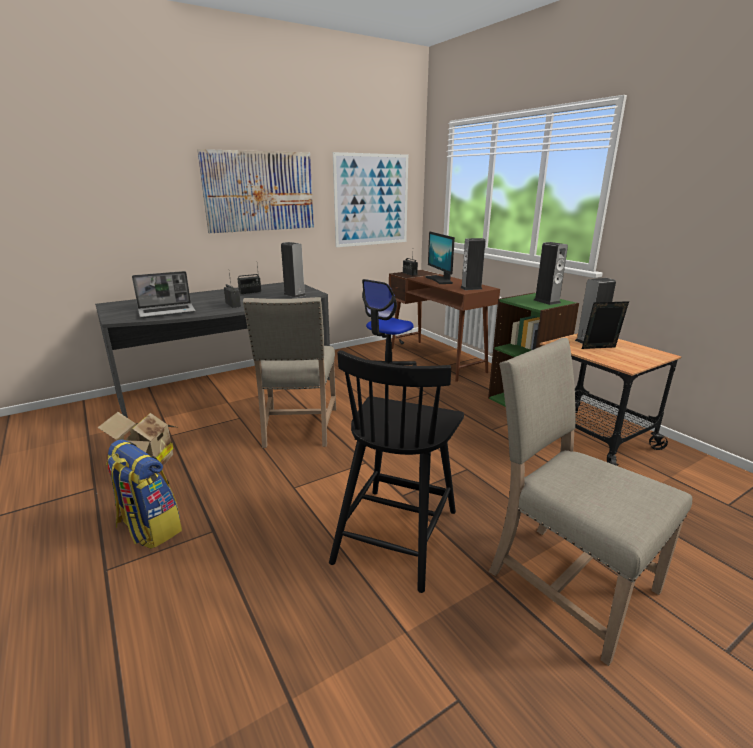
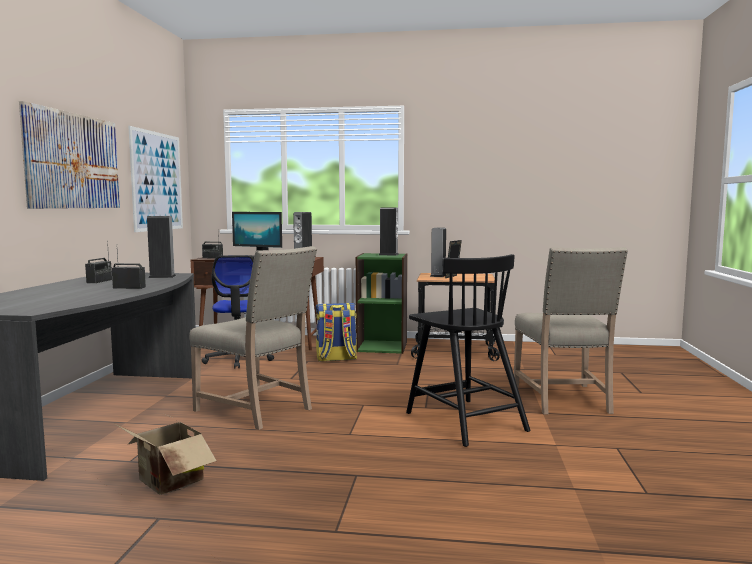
camera: 50 degrees left, 15 degrees down
(148, 528) = (301, 501): backpack -> backpack (336, 359)
(167, 311) = (72, 299): laptop -> none
(565, 580) = (564, 400): beige chair -> beige chair turned 90 degrees counterclockwise

